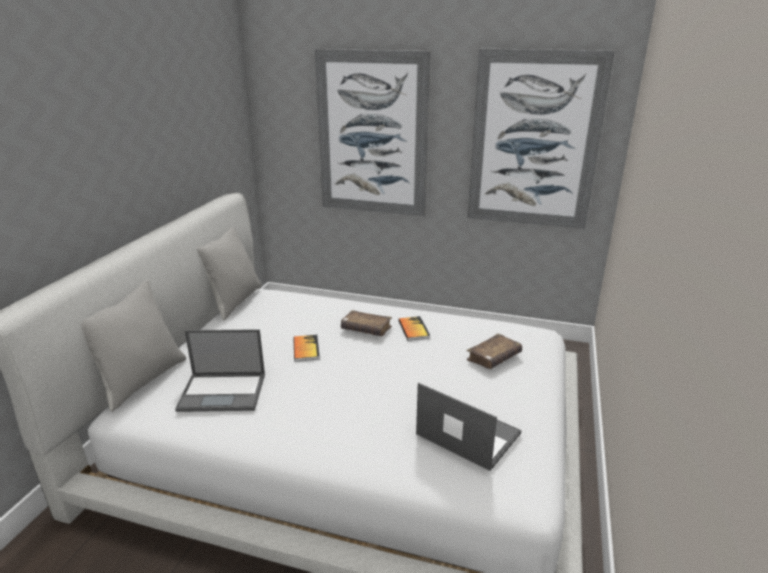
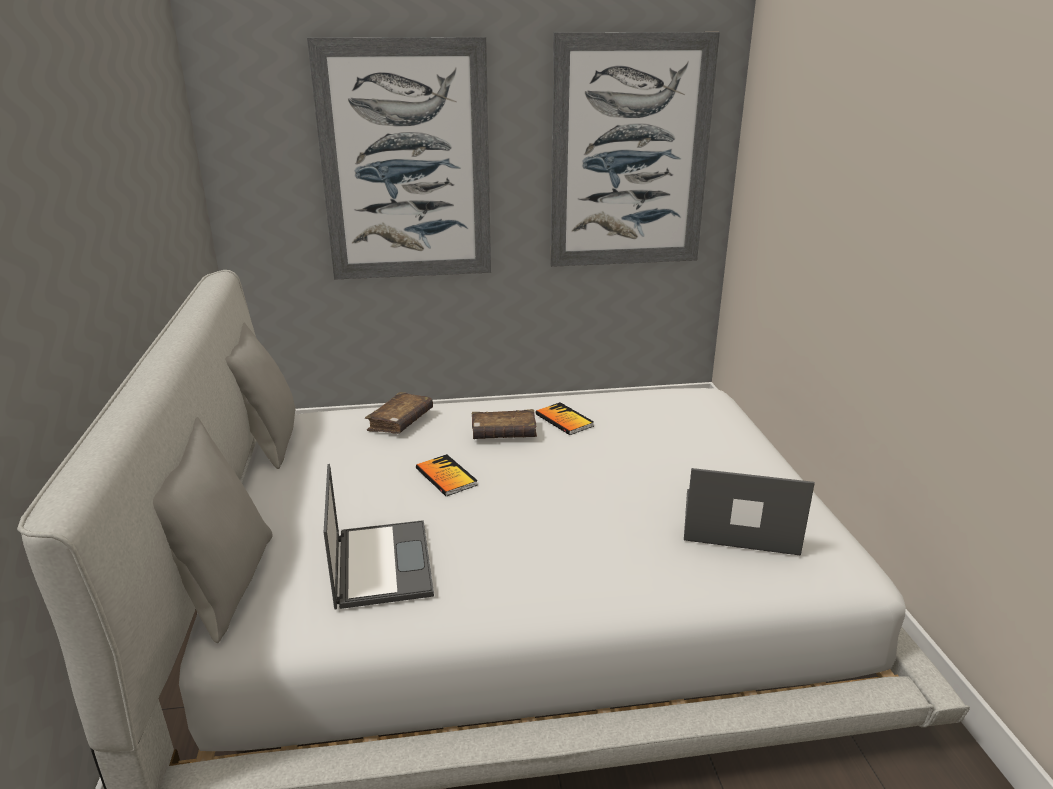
camera: 25 degrees left, 0 degrees up
(224, 392) = (381, 563): laptop -> laptop turned 75 degrees counterclockwise
(493, 358) = (687, 431): brown book -> brown book (400, 421)

